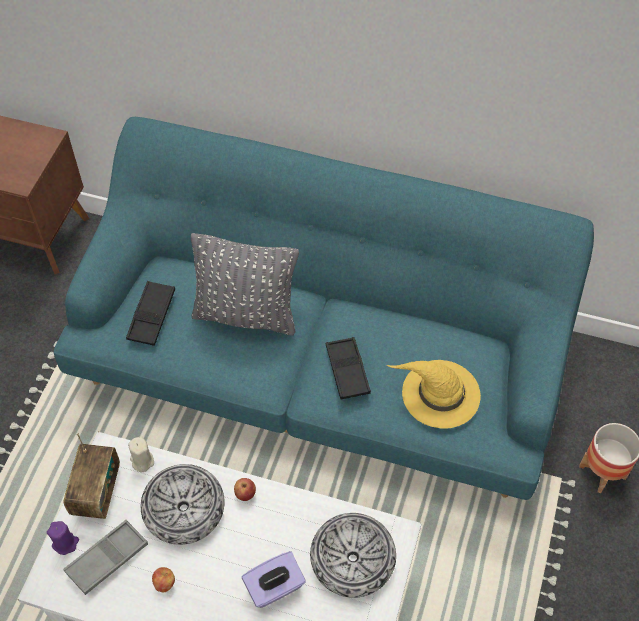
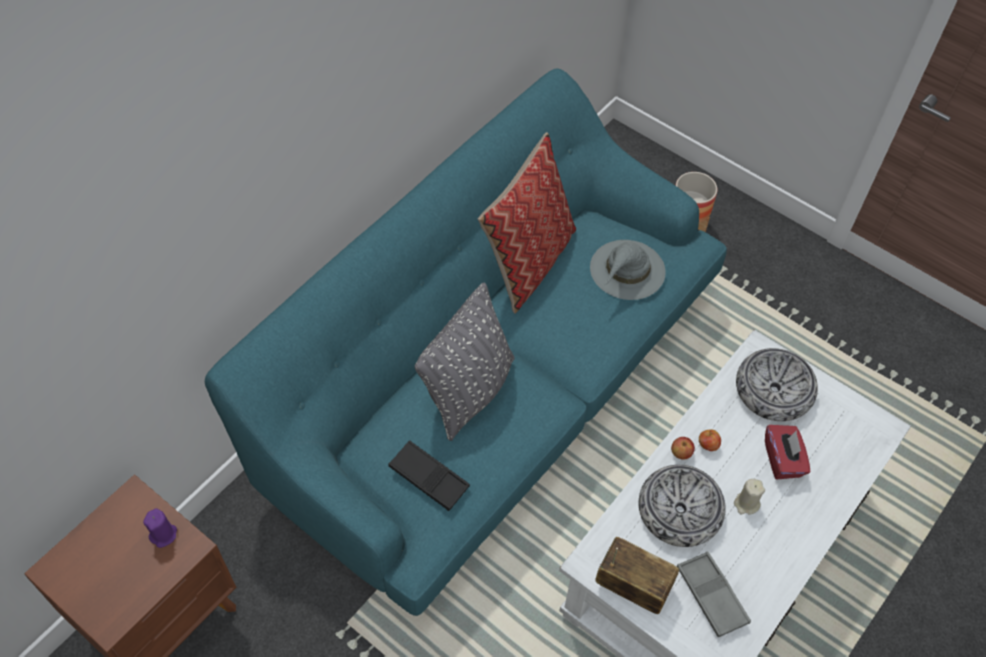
camera: 70 degrees left, 0 degrees up
(65, 543) = (682, 632): purple candle -> purple candle (163, 534)
(142, 461) = (612, 533): beige candle -> beige candle (746, 504)
(164, 583) = (752, 551): apple -> apple (707, 445)
(274, 587) = (782, 460): purple tissue box -> red tissue box
(347, 371) = (573, 330): black tray -> none
(407, 313) = (528, 261): none -> pillow
(439, 393) = (627, 270): yellow hat -> grey hat

